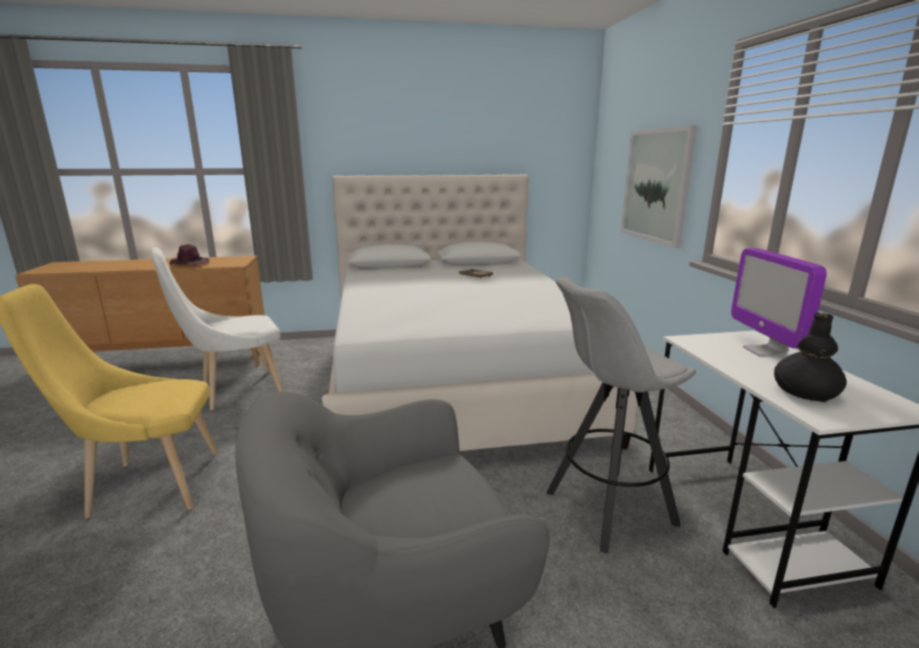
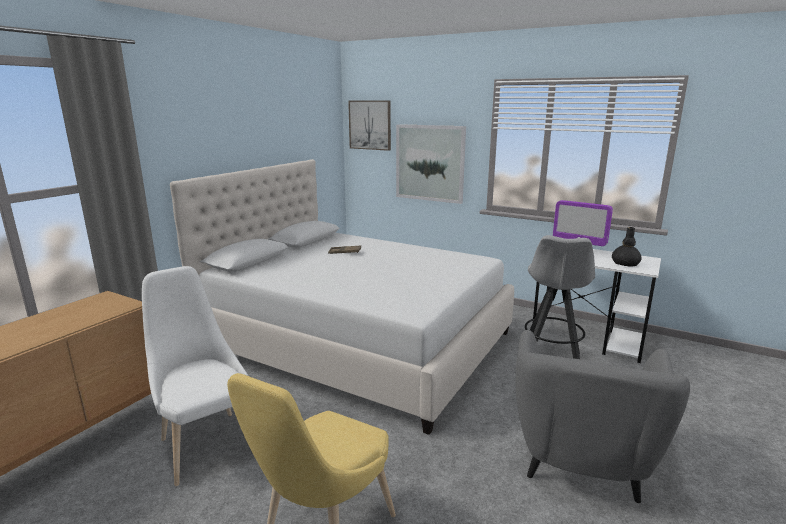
camera: 50 degrees left, 0 degrees up
(189, 264) = (62, 324): purple hat -> none
(235, 391) = (206, 442): white chair -> white chair turned 135 degrees clockwise
(614, 135) = (370, 125): none -> picture

